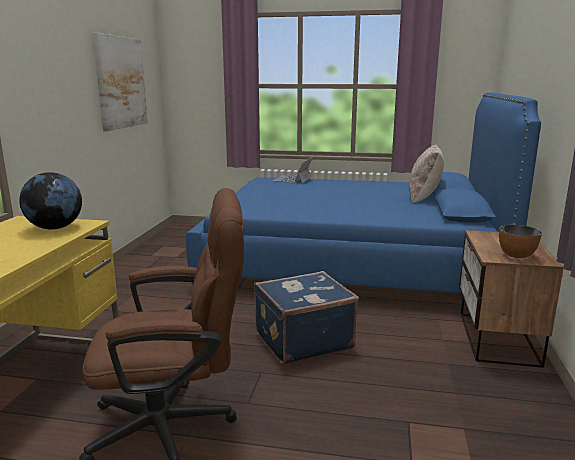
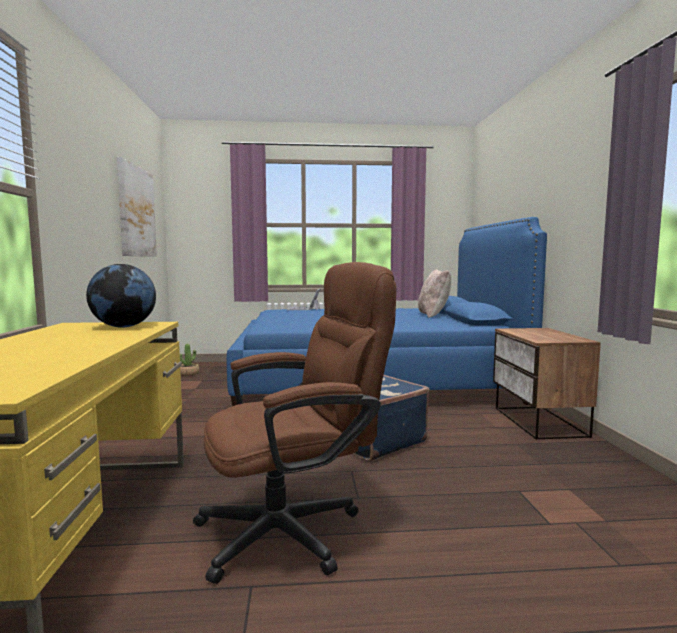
camera: 15 degrees left, 10 degrees down
(179, 238) = (188, 373): none -> potted plant
(516, 255) = (557, 338): bowl -> none

